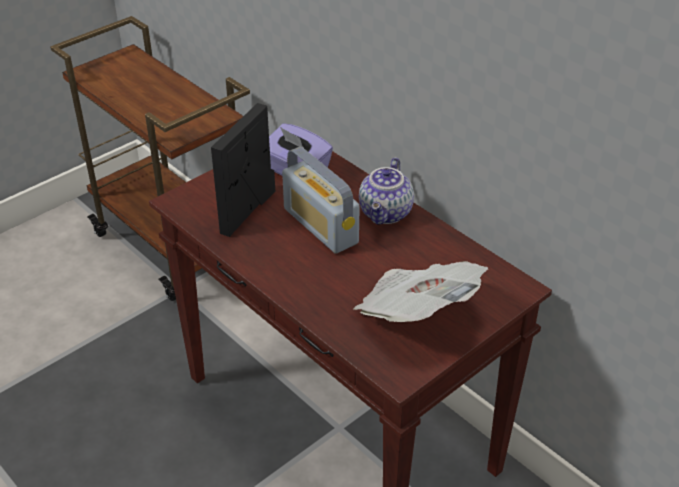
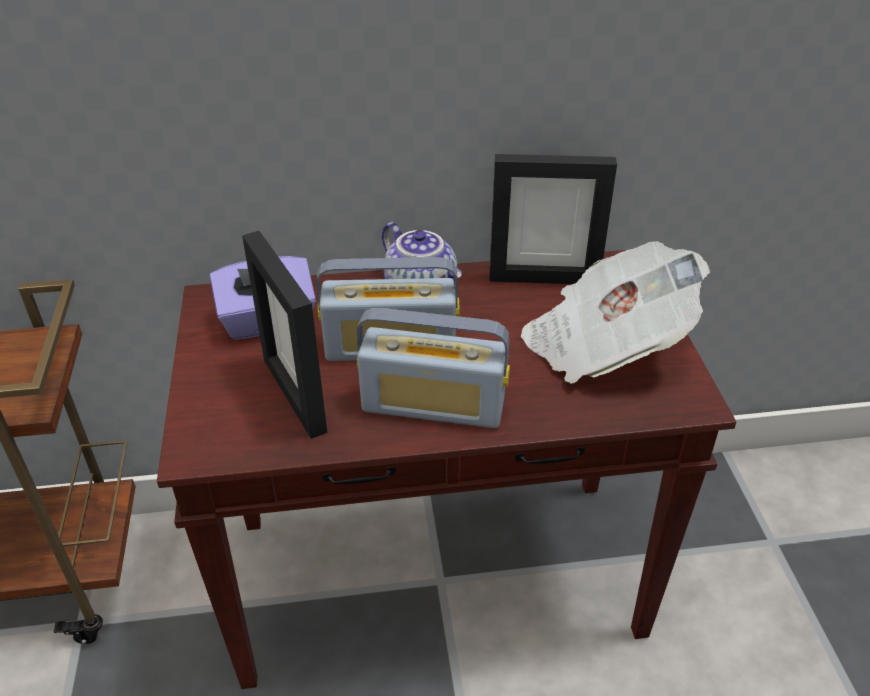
camera: 55 degrees left, 0 degrees up
(287, 265) = (433, 405): none -> radio
(460, 257) = (543, 277): none -> picture frame

